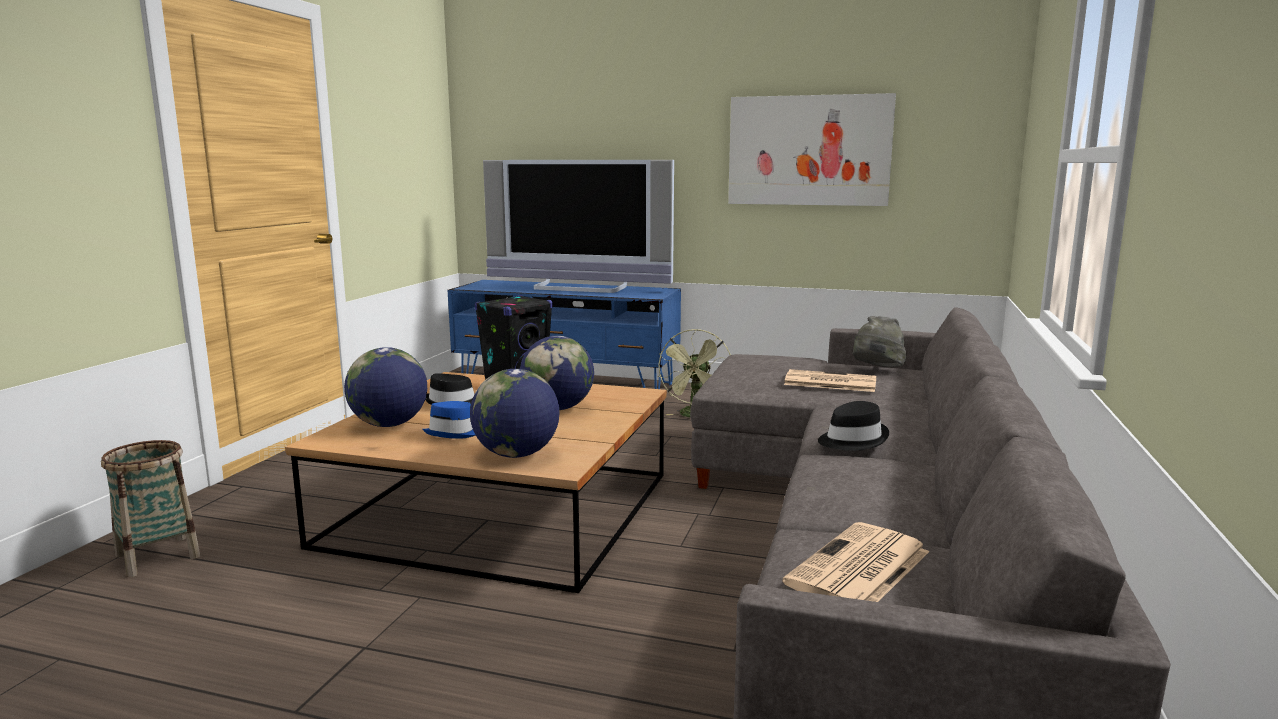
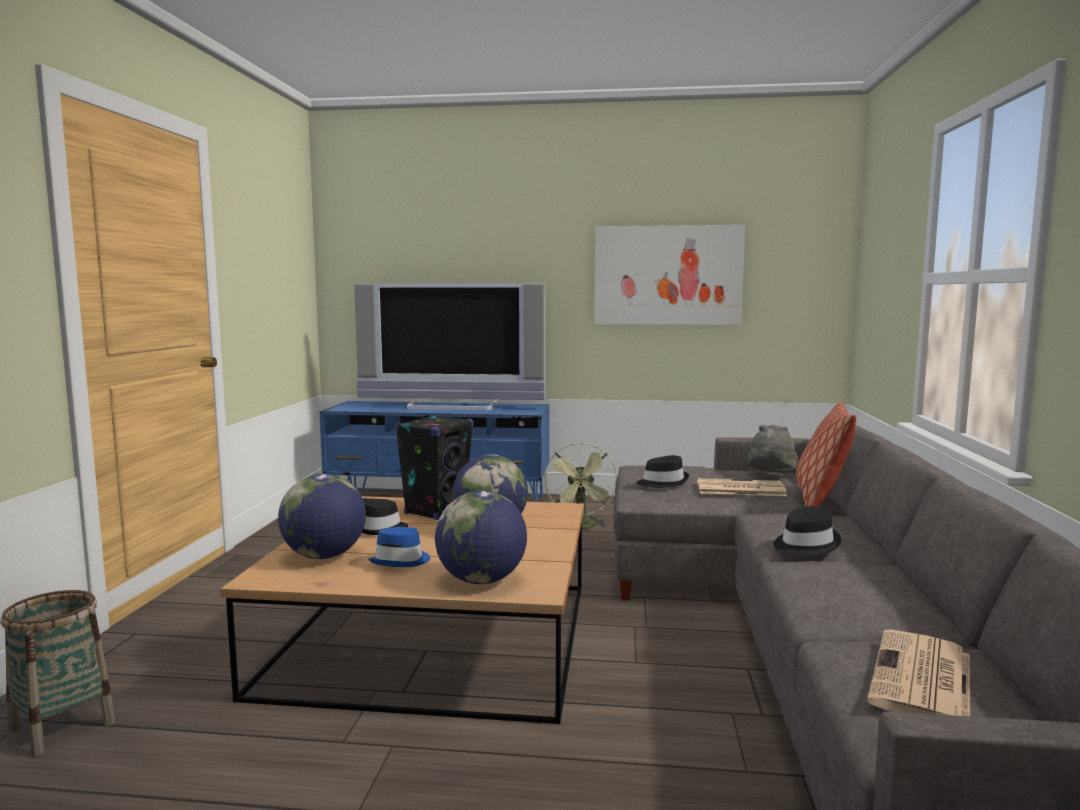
camera: 10 degrees left, 5 degrees down
(753, 372) = (663, 482): none -> black hat
(911, 398) = (820, 500): none -> pillow

